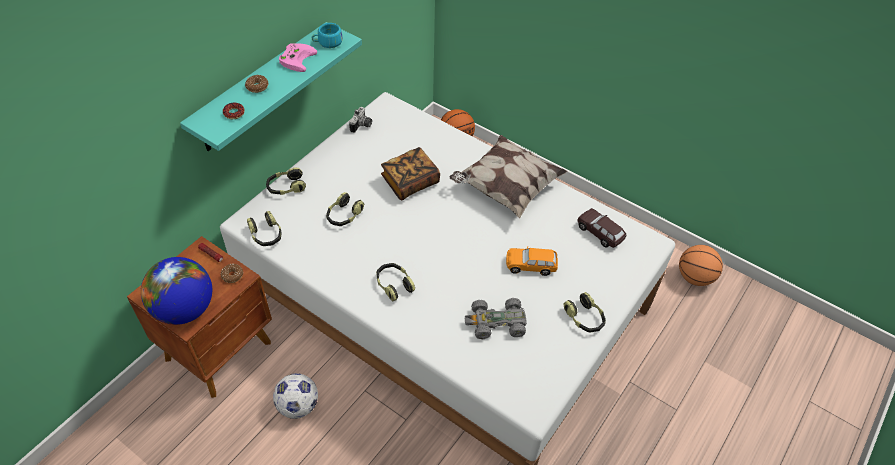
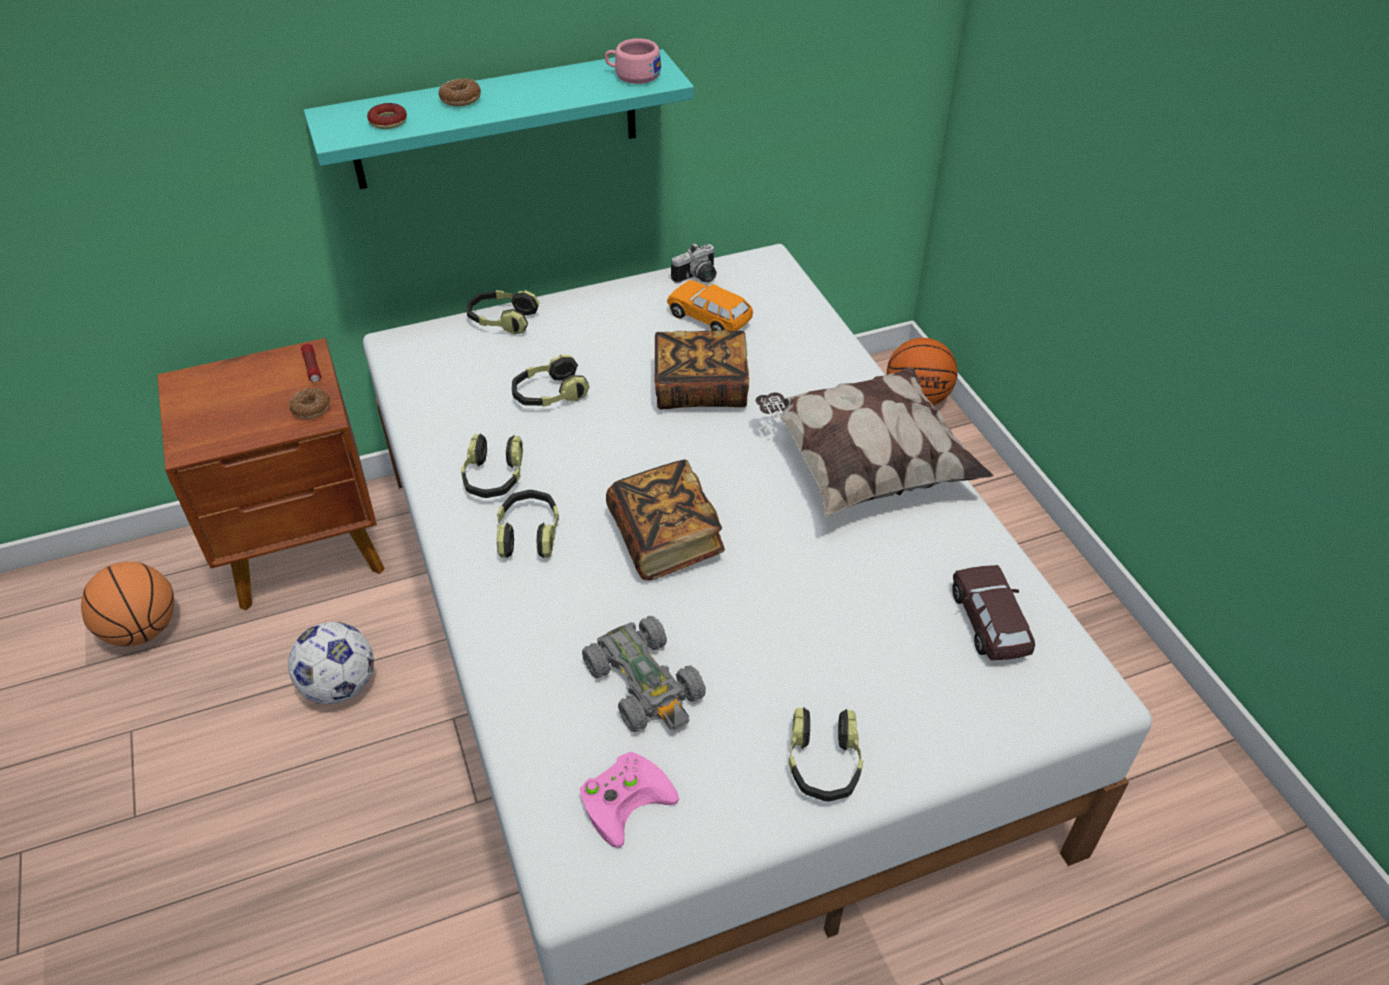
camera: 35 degrees right, 5 degrees down
(185, 309) = (207, 425): globe -> none
(266, 235) = (411, 374): headphones -> headphones (494, 478)
(296, 58) = (561, 81): pink game controller -> pink game controller (626, 796)
(327, 42) = (632, 75): turquoise cup -> pink cup
(453, 258) = (665, 538): none -> book
(496, 323) = (645, 684): grey toy car -> grey toy car turned 150 degrees counterclockwise
(531, 265) = (797, 616): orange toy car -> orange toy car (709, 319)
(694, 277) = (1239, 850): basketball -> basketball (143, 630)

